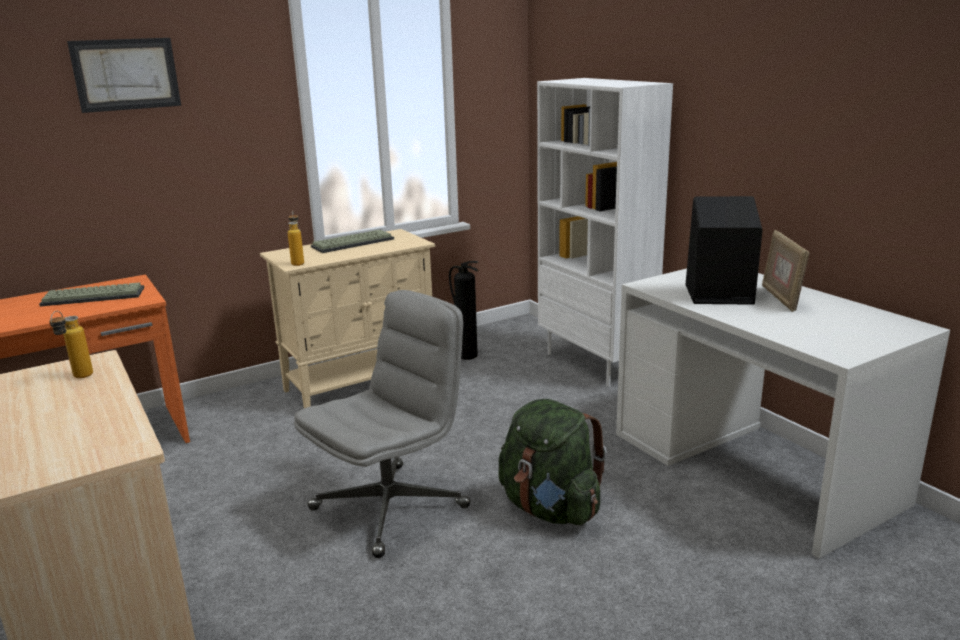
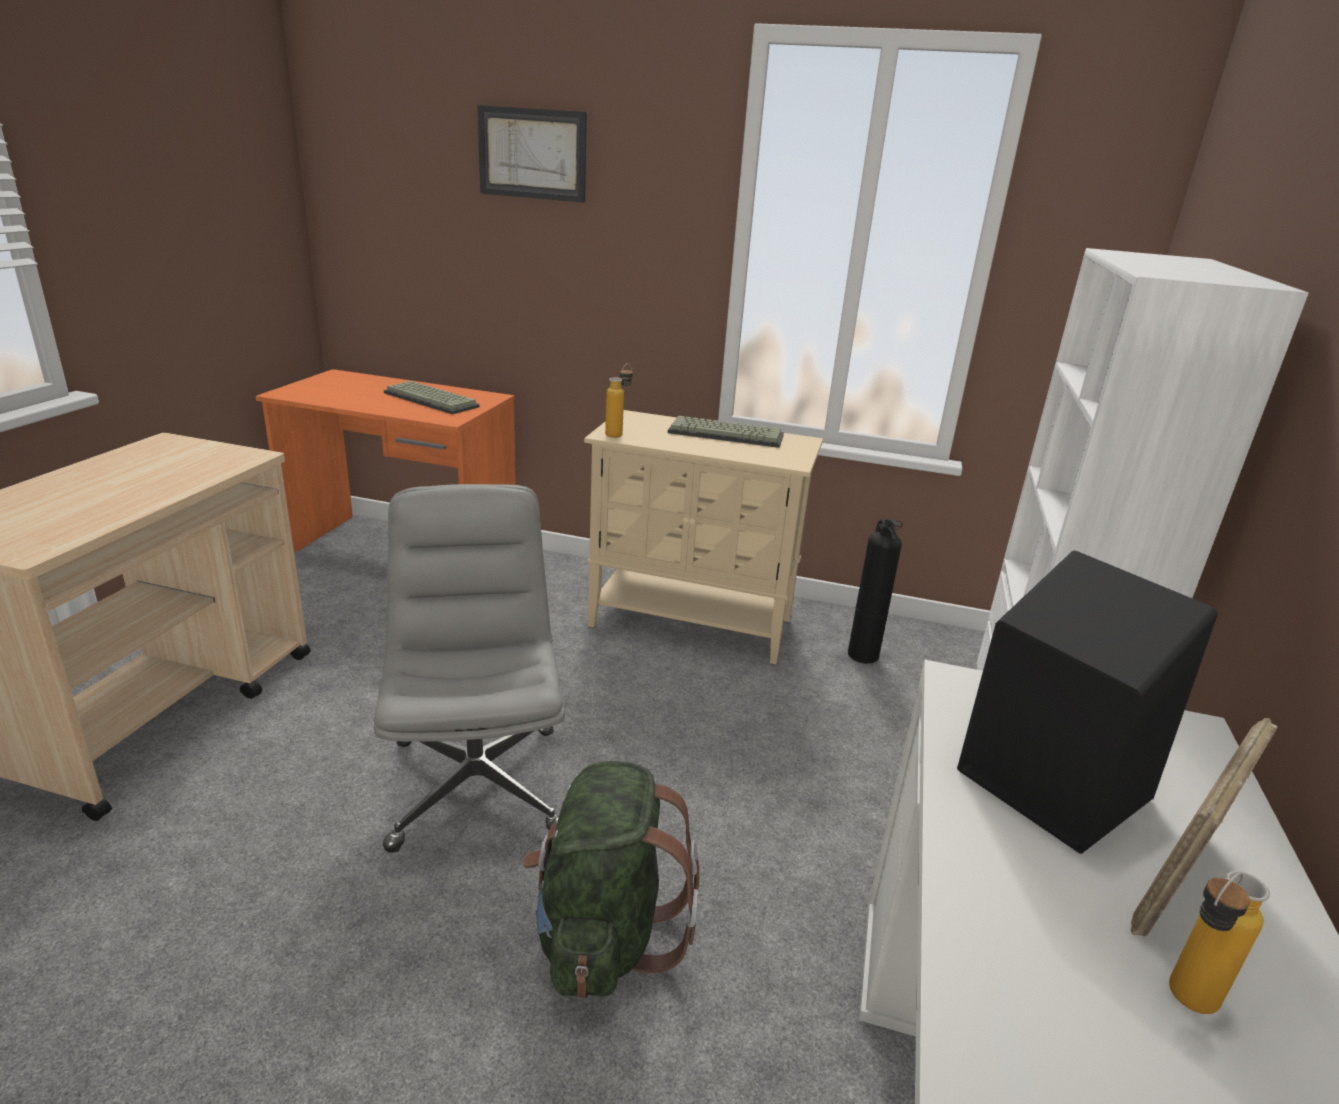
camera: 45 degrees right, 5 degrees up
(78, 378) = (198, 465): bottle -> bottle (1182, 1004)
(390, 507) = (476, 784): grey office chair -> grey office chair turned 105 degrees counterclockwise

